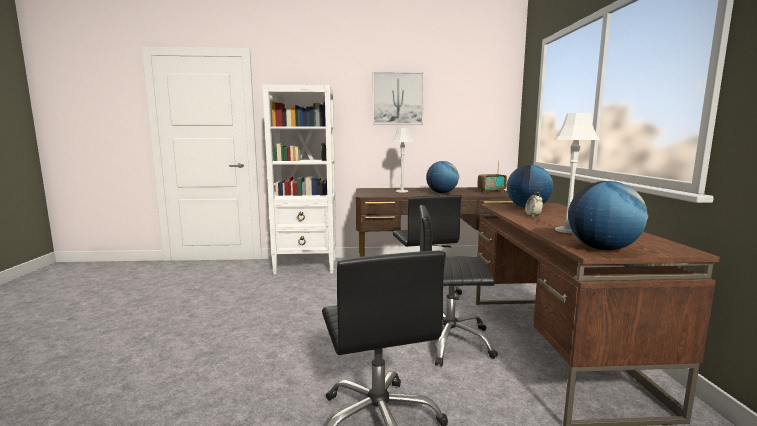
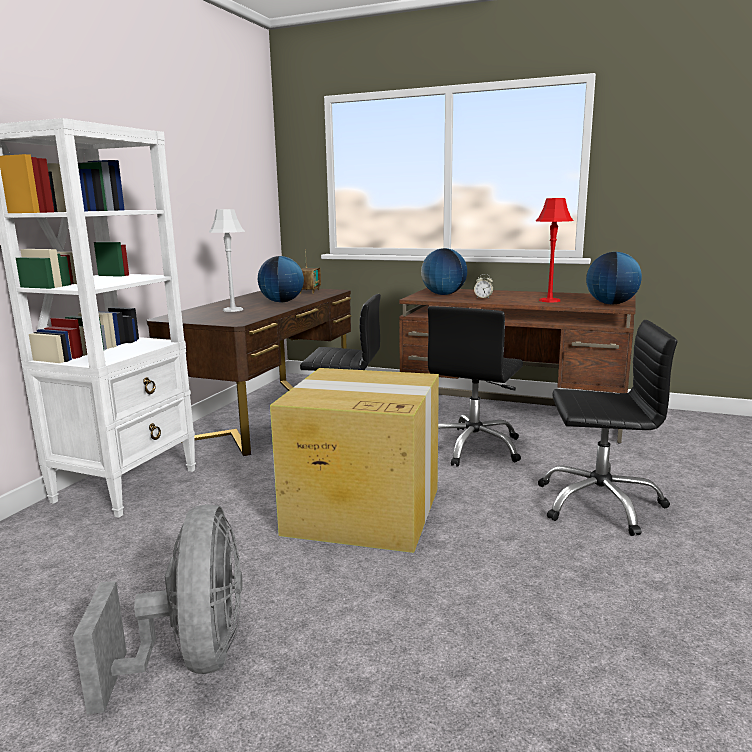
camera: 65 degrees left, 5 degrees up
(155, 318) = (192, 659): none -> grey fan
(307, 322) = (361, 510): none -> cardboard box
(398, 98) = (169, 158): picture -> none
(567, 230) = (549, 300): white table lamp -> red table lamp

